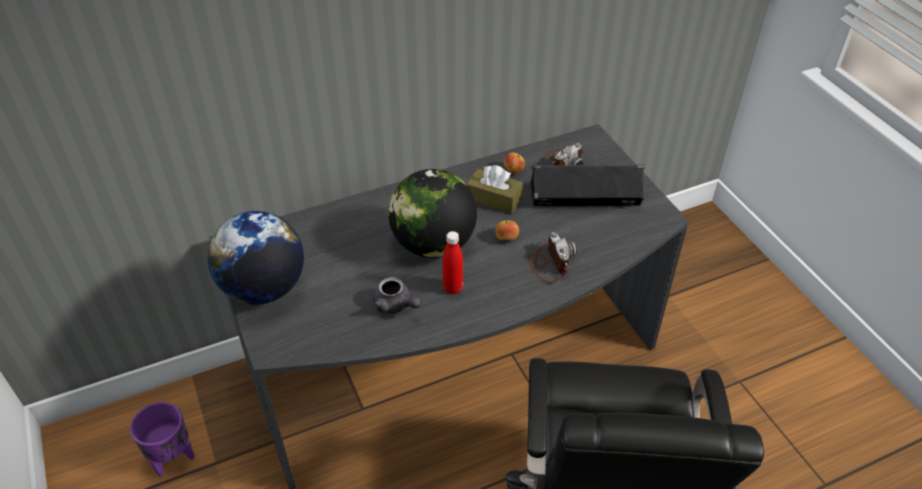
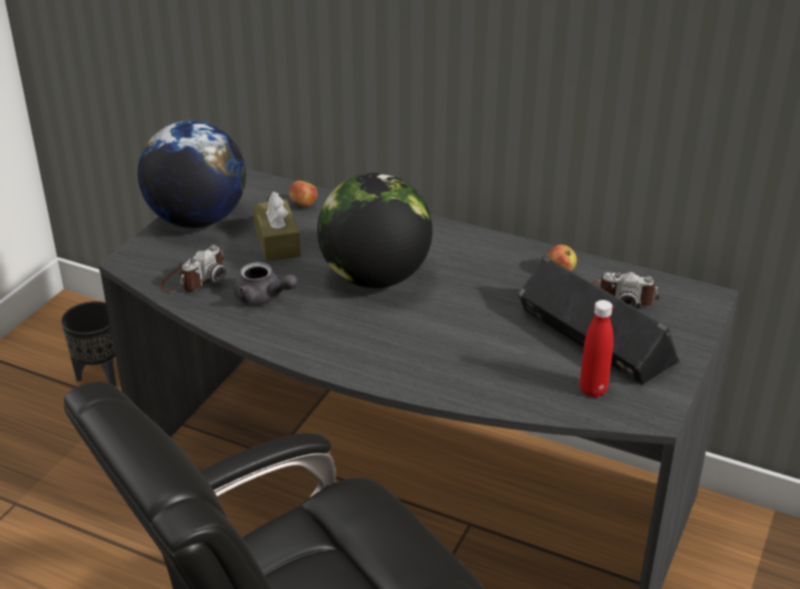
camera: 50 degrees right, 10 degrees down
(172, 458) = (101, 375): purple planter -> black planter
(396, 305) = (263, 298): grey teapot -> grey teapot turned 60 degrees counterclockwise
(453, 288) = (330, 319): red bottle -> red bottle (593, 390)
(494, 199) = (496, 281): brown tissue box -> brown tissue box (277, 242)
(506, 238) = (448, 317): apple -> apple (303, 204)
(549, 263) = (450, 363): camera -> camera (194, 278)

